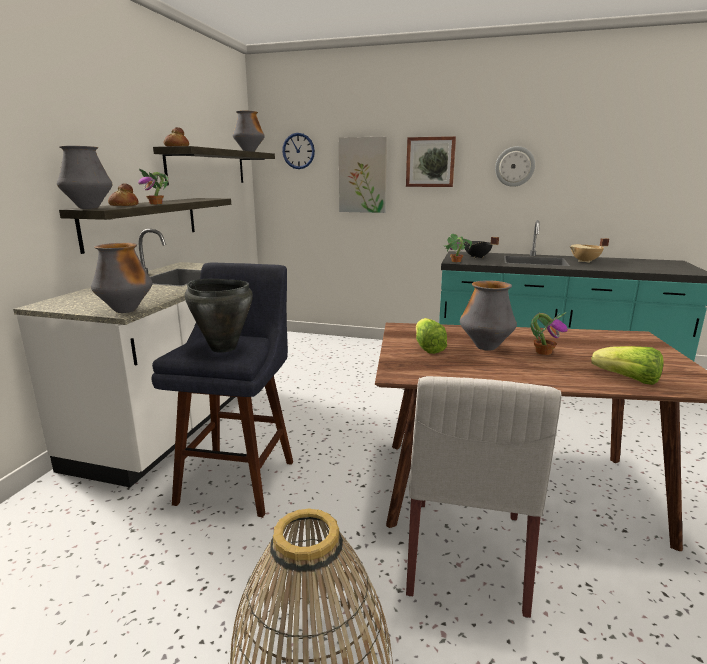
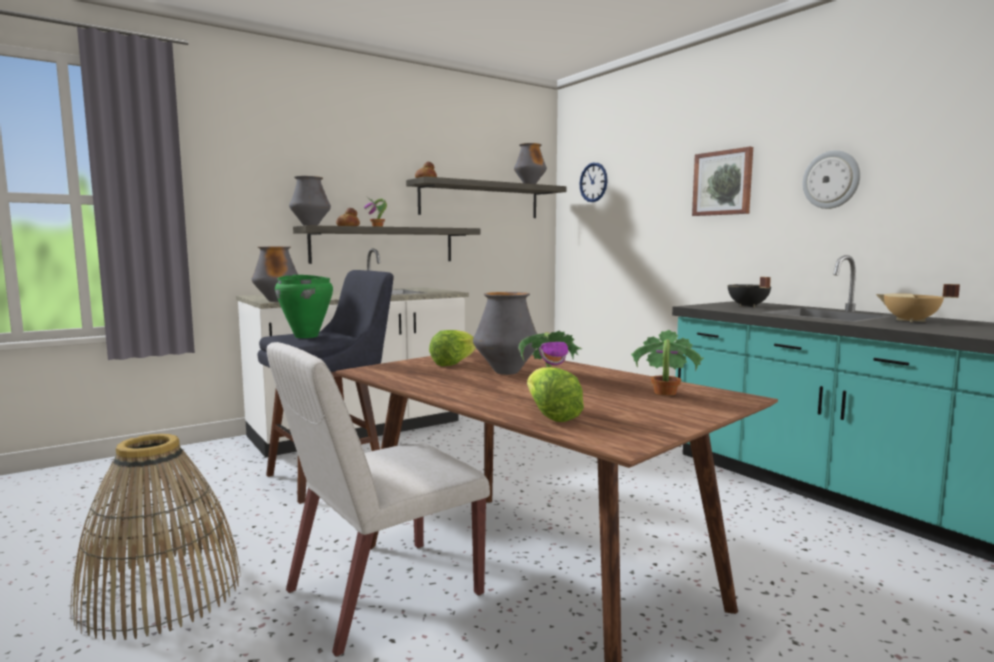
camera: 40 degrees right, 10 degrees down
(223, 348) = (306, 336): black cooking pot -> green cooking pot
(362, 175) = (650, 205): picture -> none
(456, 261) = (698, 306): potted plant -> potted plant (664, 393)

